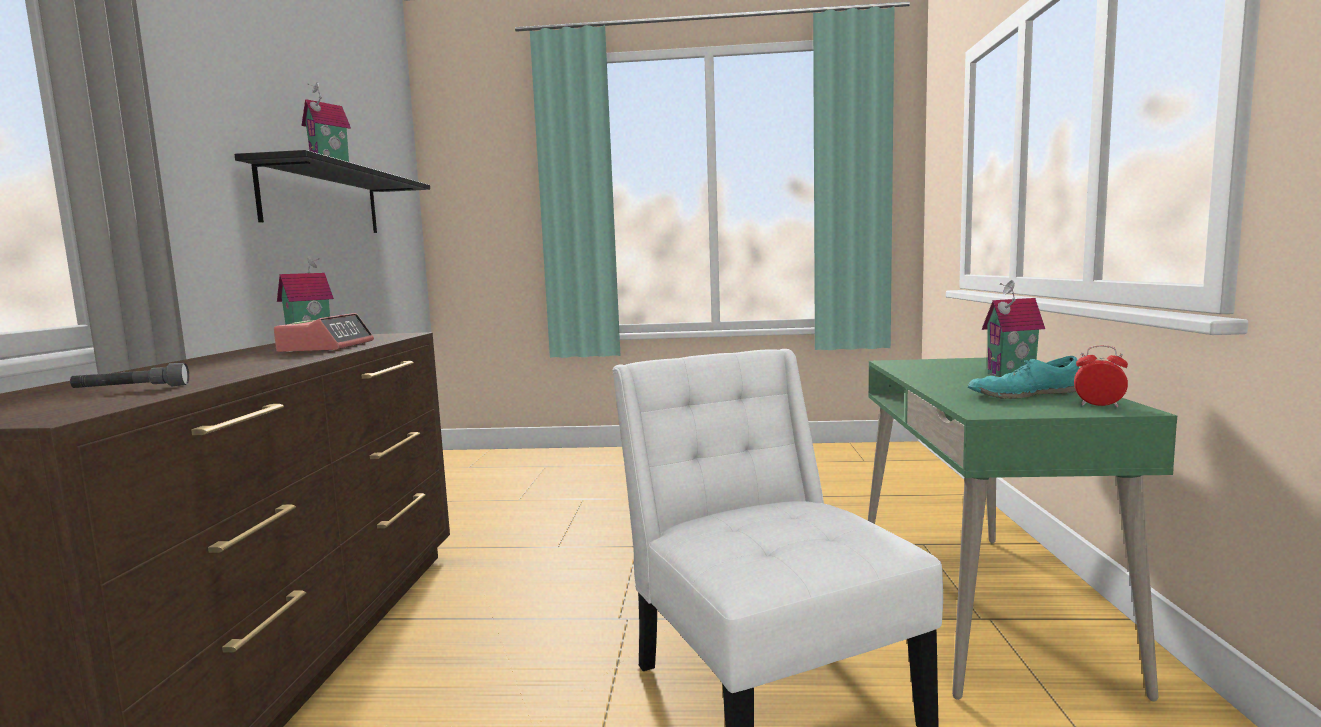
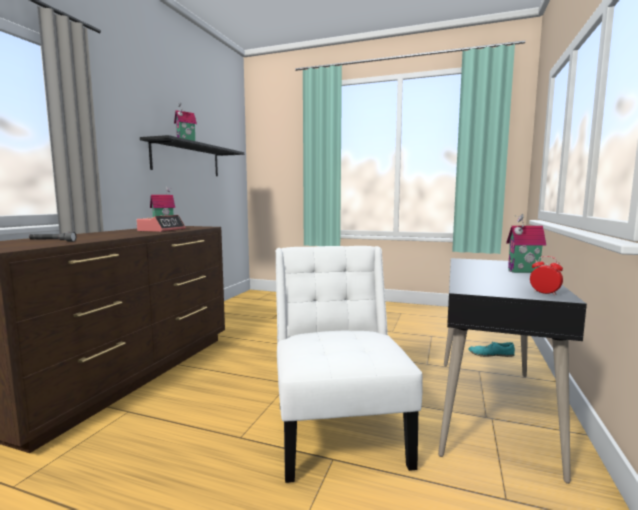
camera: 15 degrees right, 0 degrees up
(979, 604) = (491, 409): green desk -> black desk
(1023, 394) = (508, 283): turquoise shoe -> turquoise shoe (490, 354)

